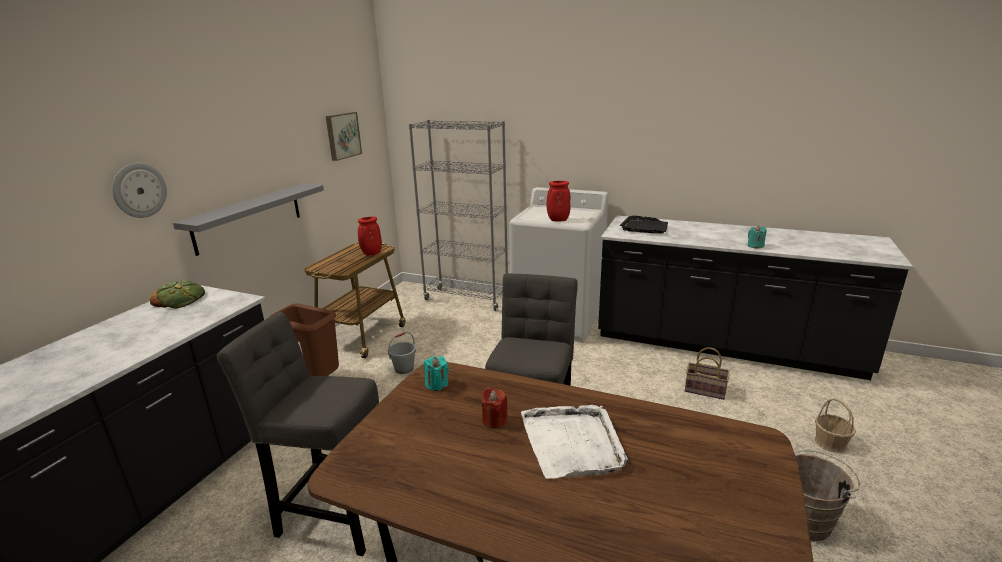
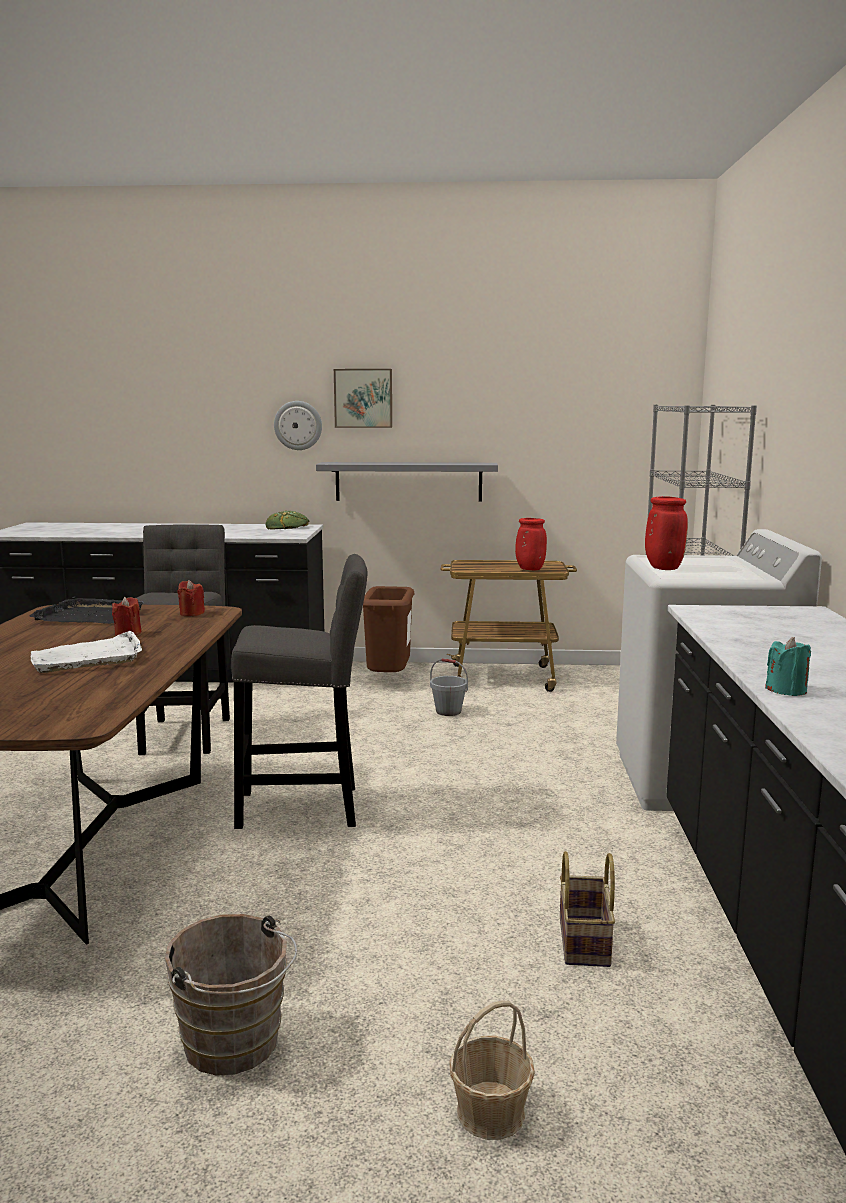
camera: 70 degrees right, 10 degrees down
(342, 135) = (589, 416): picture -> picture (363, 398)
(437, 384) = (191, 613): turquoise candle -> red candle
(645, 227) = (771, 622): black tray -> black tray (90, 616)

